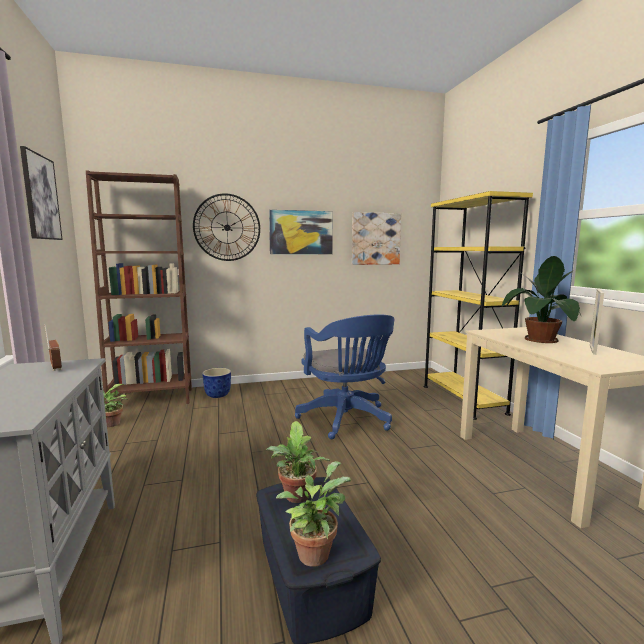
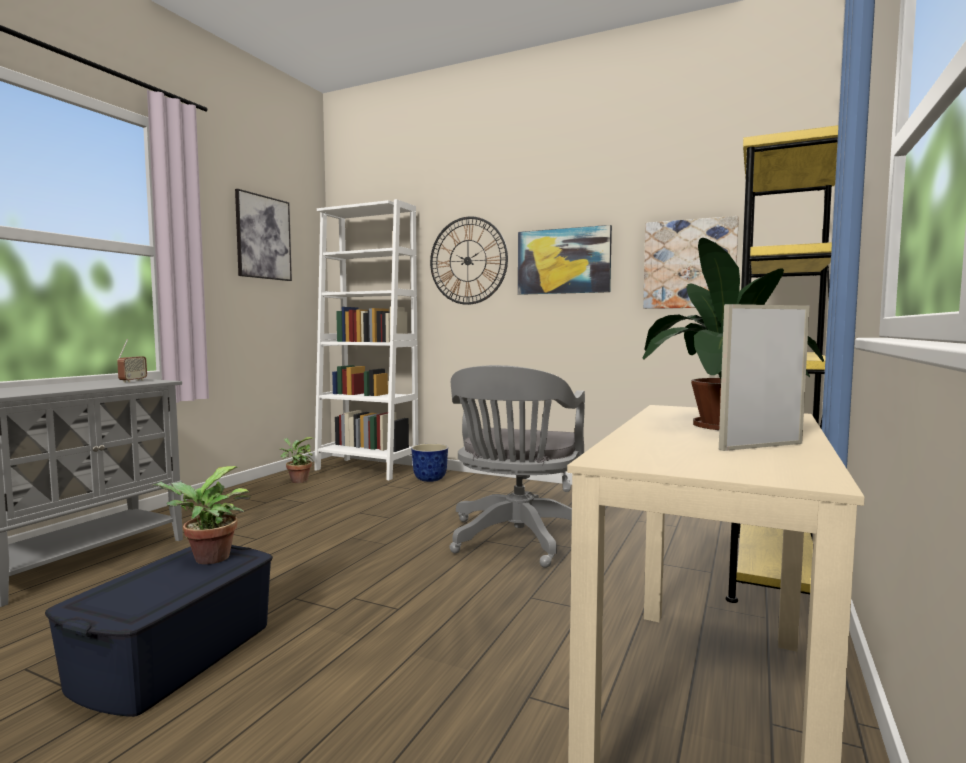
camera: 40 degrees right, 5 degrees down
(151, 399) = (367, 469): brown bookcase -> white bookcase
(314, 551) = (112, 599): potted plant -> none
(347, 420) = (517, 540): blue office chair -> grey office chair

